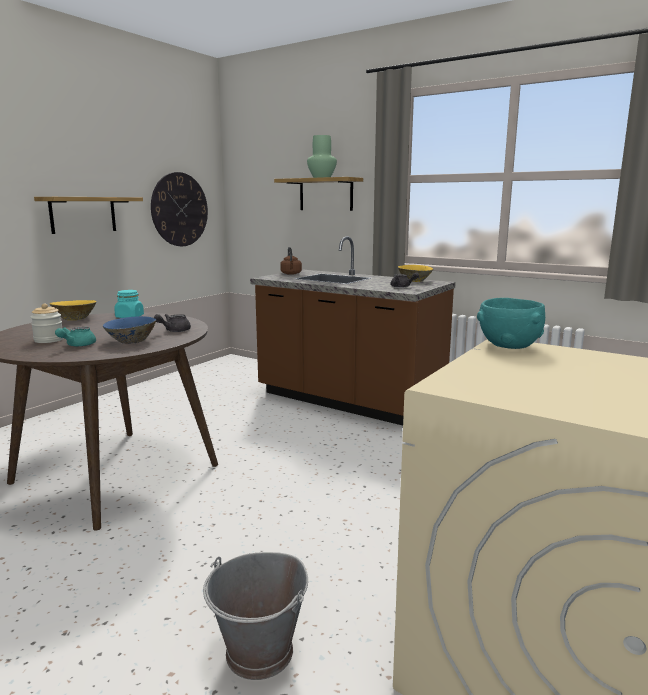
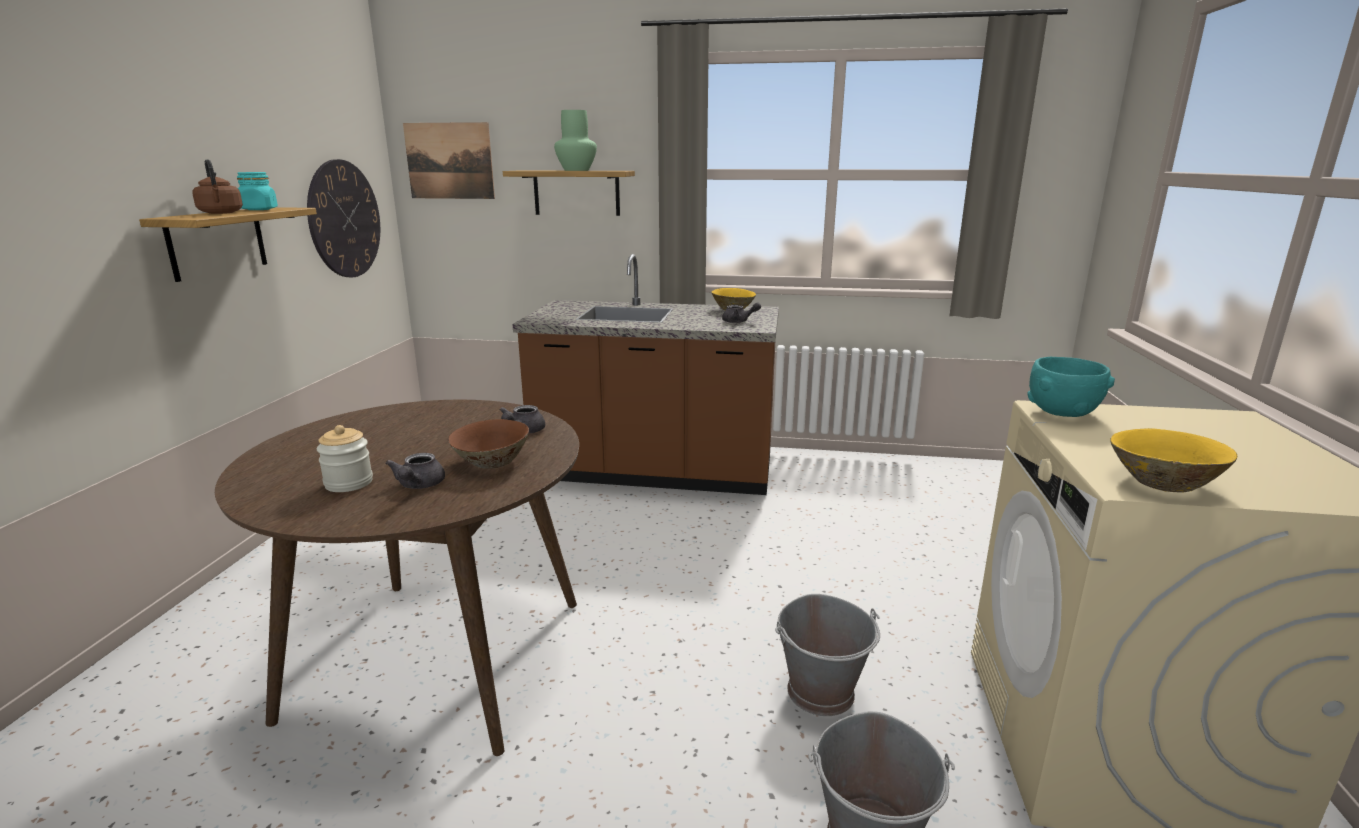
camera: 25 degrees left, 5 degrees up
(75, 318) = (316, 431): yellow bowl -> yellow bowl (1162, 482)
(77, 345) = (418, 485): turquoise teapot -> grey teapot
(129, 317) = (406, 415): turquoise jar -> turquoise jar (259, 209)
(131, 341) = (492, 462): blue bowl -> brown bowl
(253, 174) = (449, 161): none -> picture
(291, 274) = (555, 310): brown kettle -> brown kettle (221, 213)
(324, 556) = (821, 692): none -> grey bucket

